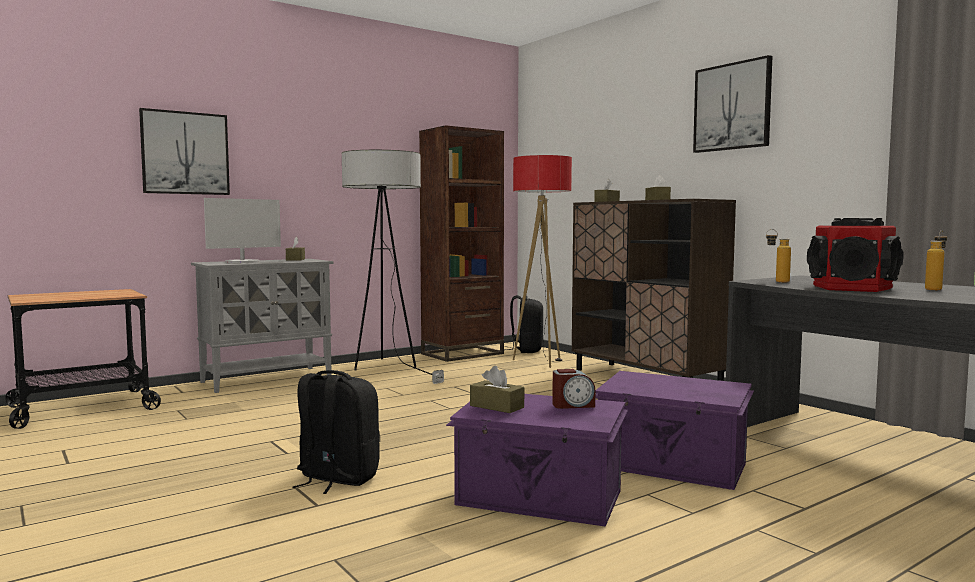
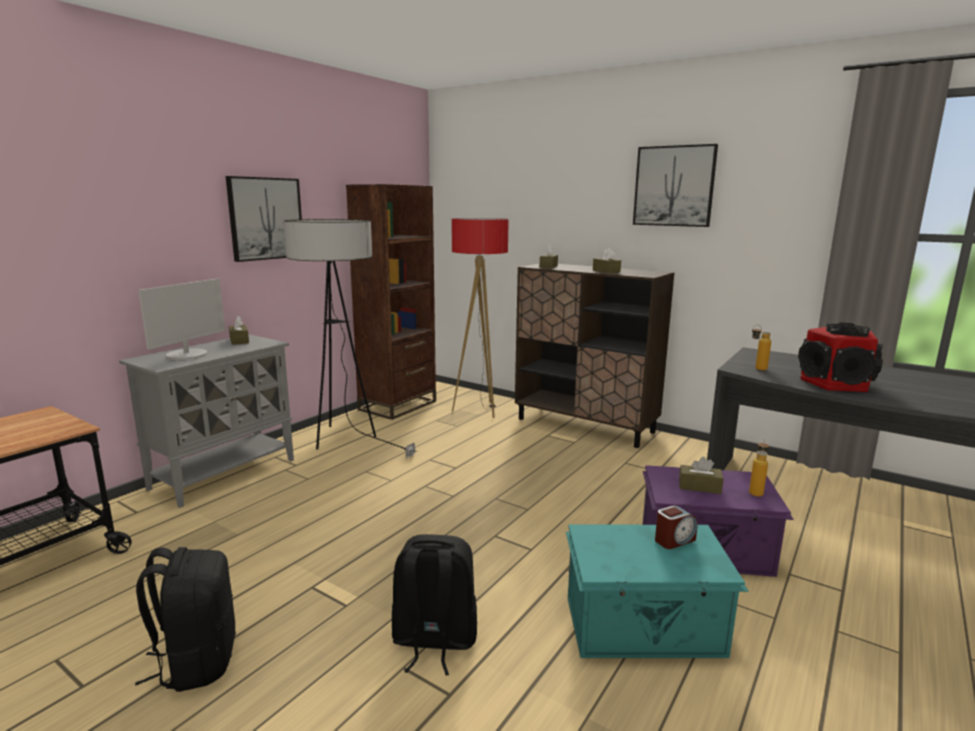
camera: 20 degrees left, 10 degrees up
(185, 153) = (95, 229): picture -> picture (265, 218)
(497, 406) = (611, 555): brown tissue box -> brown tissue box (699, 486)
(526, 350) = (452, 394): black backpack -> black backpack (197, 661)
(540, 498) = (644, 627): purple storage box -> turquoise storage box
(935, 289) = (889, 379): bottle -> bottle (756, 491)

